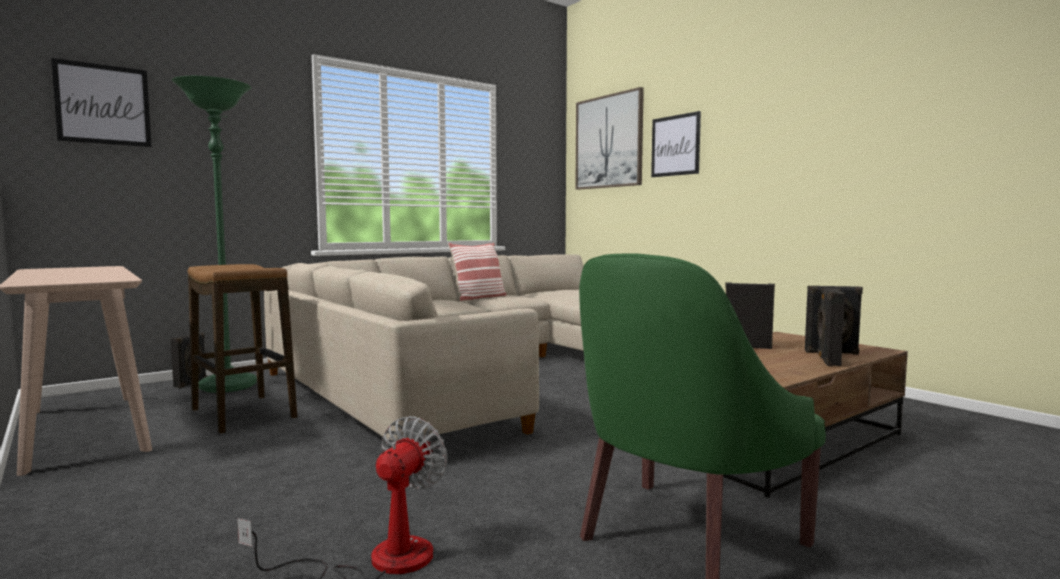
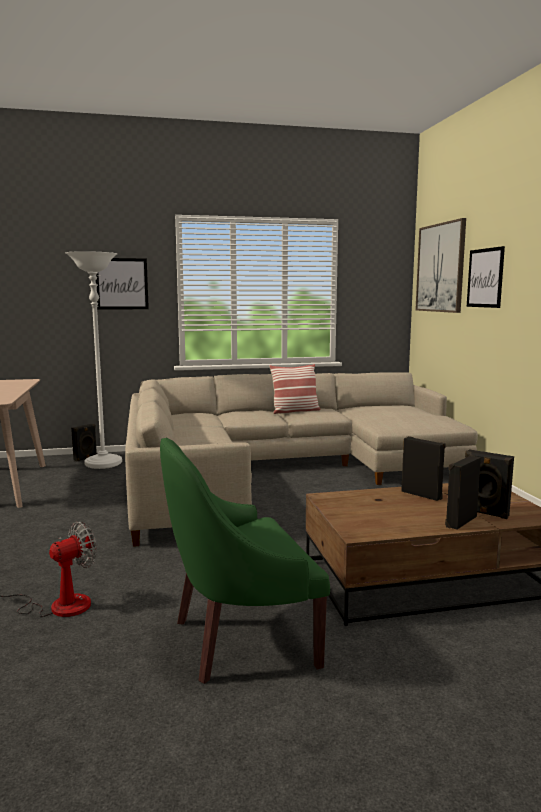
camera: 25 degrees right, 5 degrees up
(103, 104) = (35, 269): picture -> picture (122, 284)
(228, 386) = (103, 464): green floor lamp -> white floor lamp
(244, 414) = (90, 488): stool -> none

